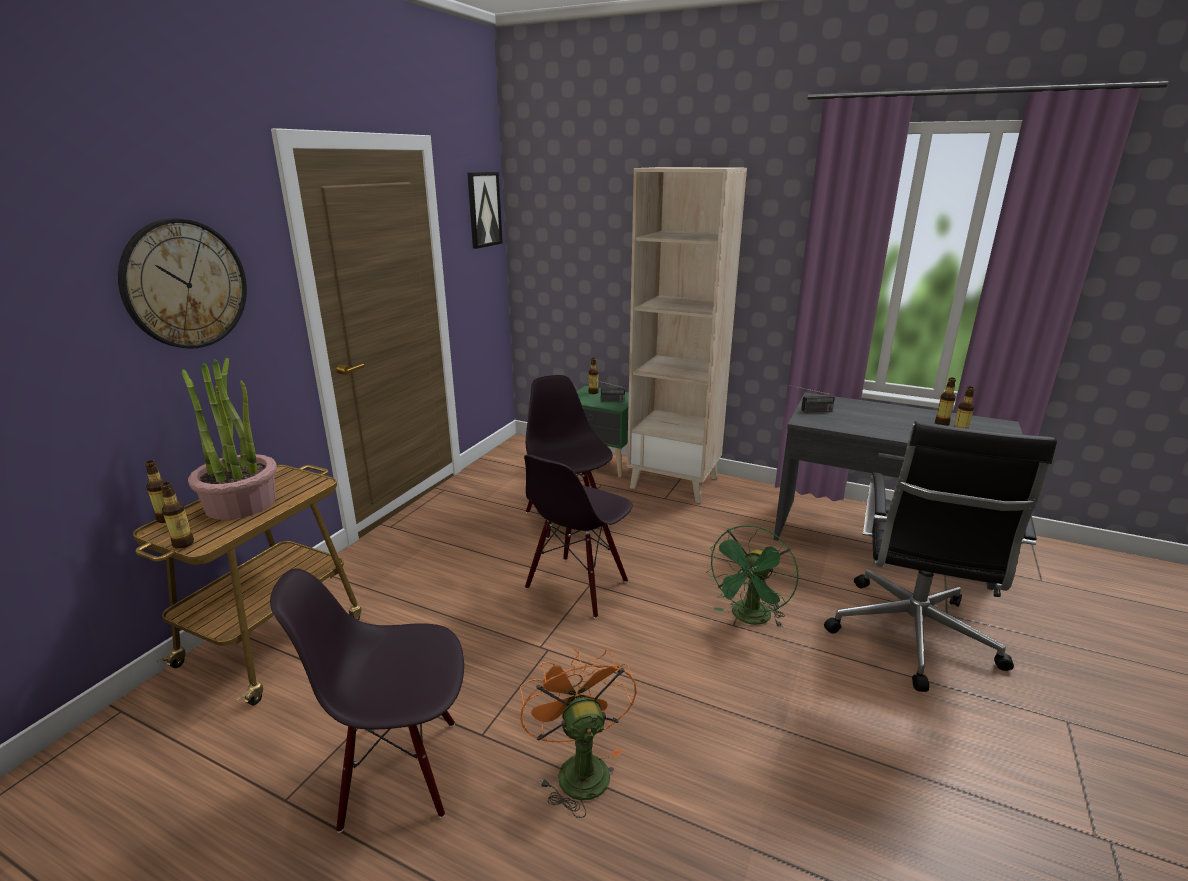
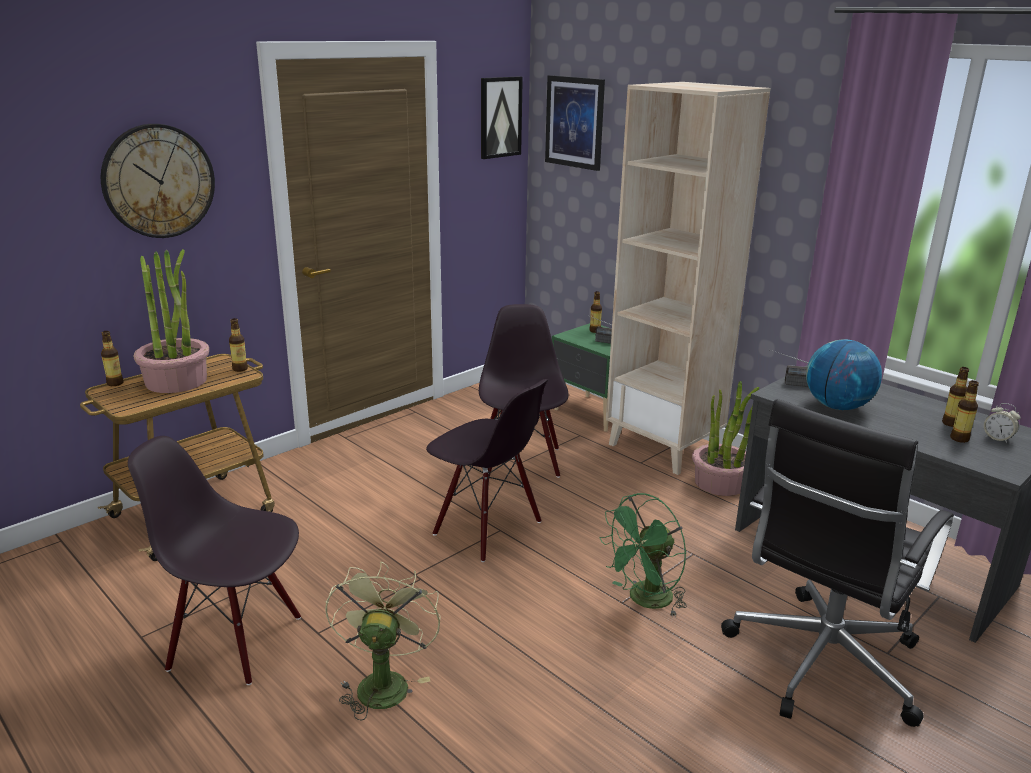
camera: 20 degrees right, 0 degrees up
(183, 543) = (114, 405): bottle -> bottle (240, 369)
(553, 210) = (574, 122): none -> picture
(577, 586) = (486, 529): black chair -> black chair turned 105 degrees counterclockwise
(578, 767) = (383, 682): orange fan -> green fan
(736, 503) = (720, 483): none -> potted plant
(857, 424) = (837, 406): none -> globe
(981, 429) = (997, 438): none -> alarm clock

